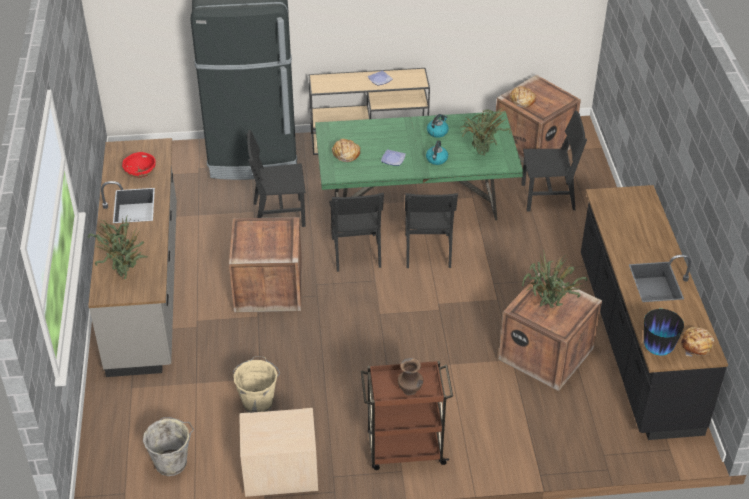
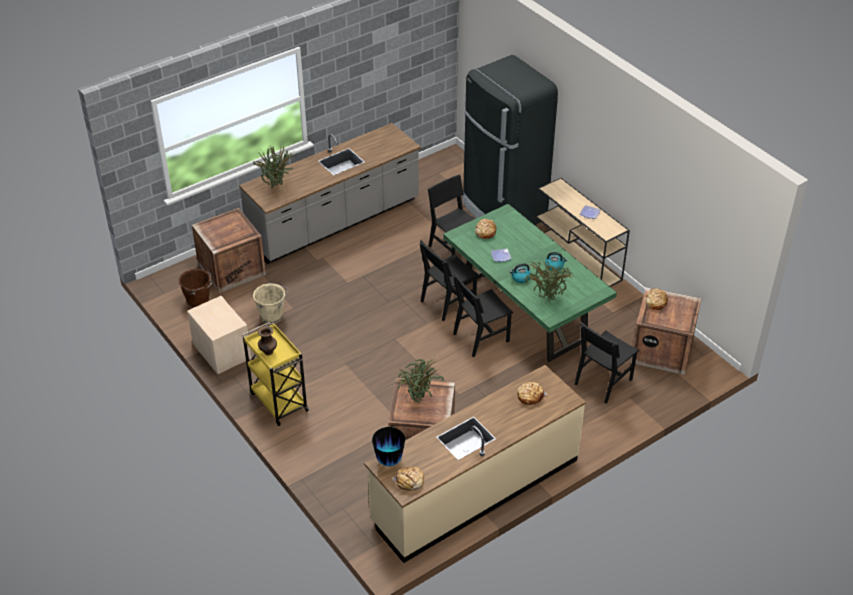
camera: 60 degrees right, 0 degrees up
(140, 174) = (372, 150): red bowl -> none
(172, 463) = (199, 301): grey bucket -> brown bucket
(267, 287) = (378, 275): crate -> crate (232, 268)
(404, 449) = (278, 401): brown cart -> yellow cart
(548, 197) = (603, 381): black chair -> black chair turned 75 degrees clockwise
(624, 216) = (530, 396): none -> bread
(636, 342) = (475, 490): black counter -> beige counter

